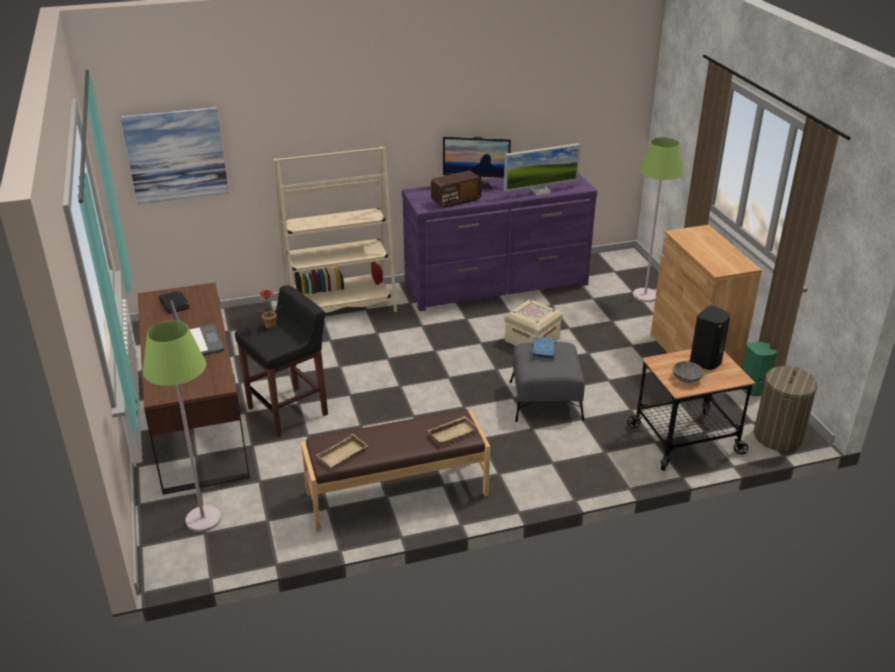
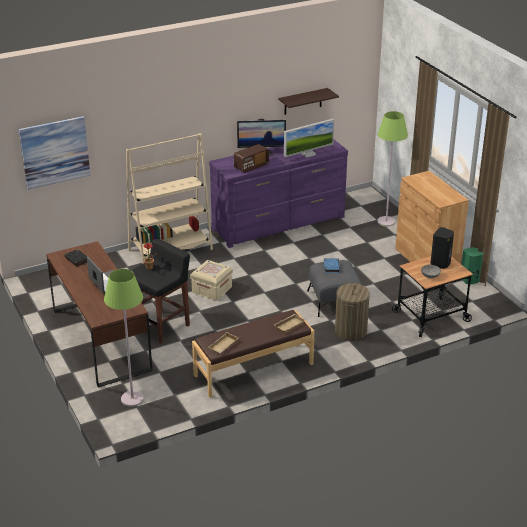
camera: 10 degrees left, 0 degrees up
(532, 340) = (314, 261): beige storage box -> beige storage box (212, 289)
(541, 118) = (303, 101): none -> shelf
(777, 436) = (489, 308): laundry basket -> laundry basket (351, 331)

